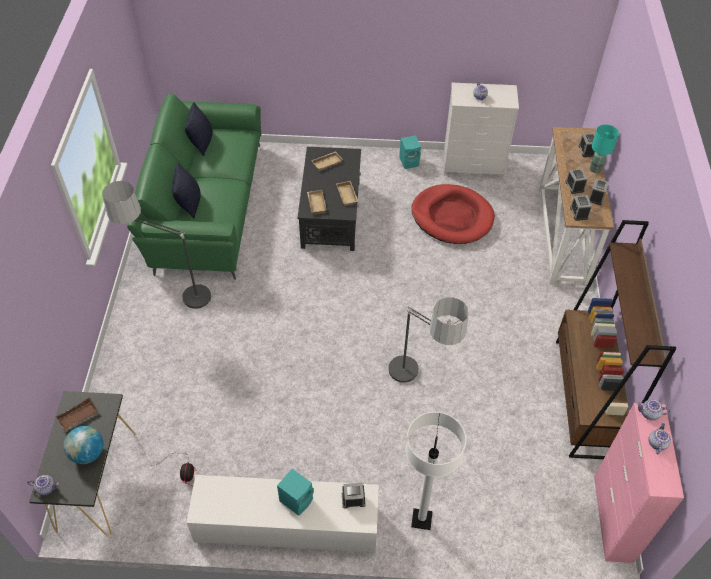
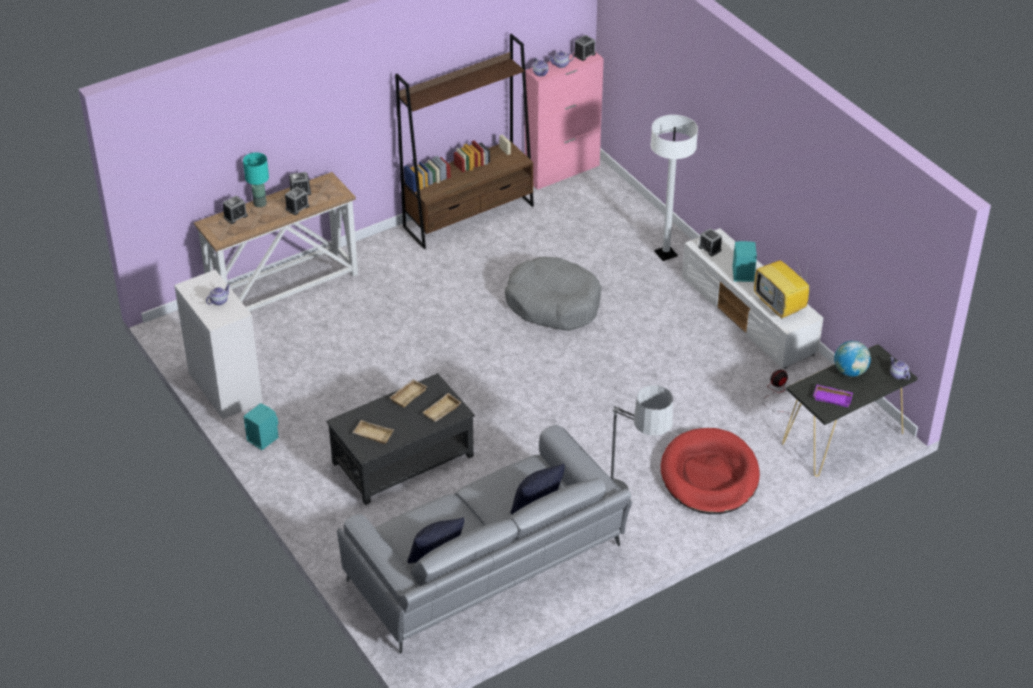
camera: 125 degrees left, 10 degrees down
(78, 417) = (833, 397): brown tray -> purple tray
(206, 205) = (486, 567): green sofa -> grey sofa
(230, 498) = (780, 306): none -> television
(419, 387) = (553, 304): floor lamp -> grey dog bed
(452, 217) = (324, 369): red dog bed -> red dog bed (709, 476)
(579, 213) = (332, 194): alarm clock -> alarm clock (584, 54)

